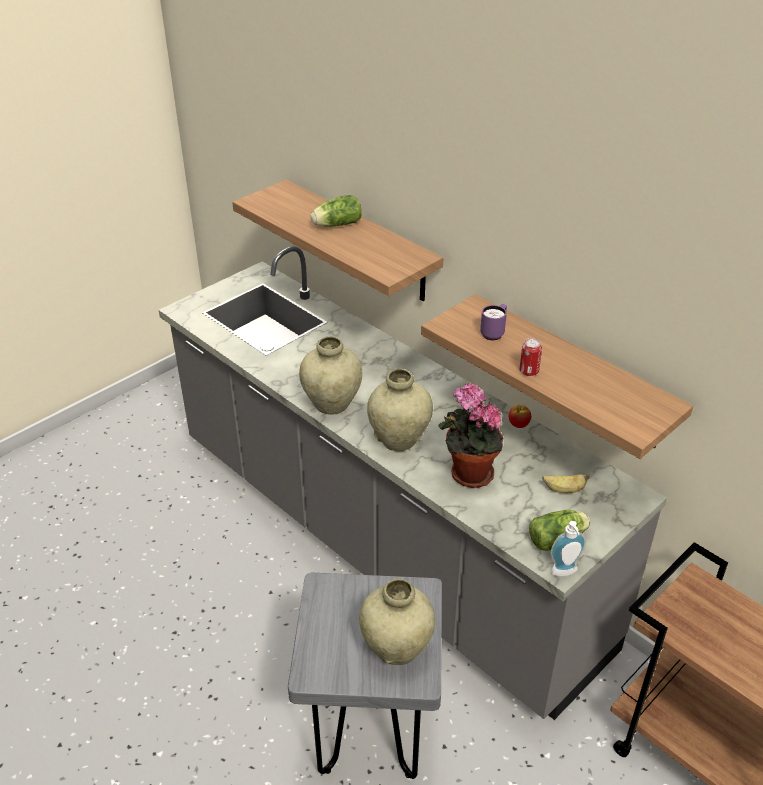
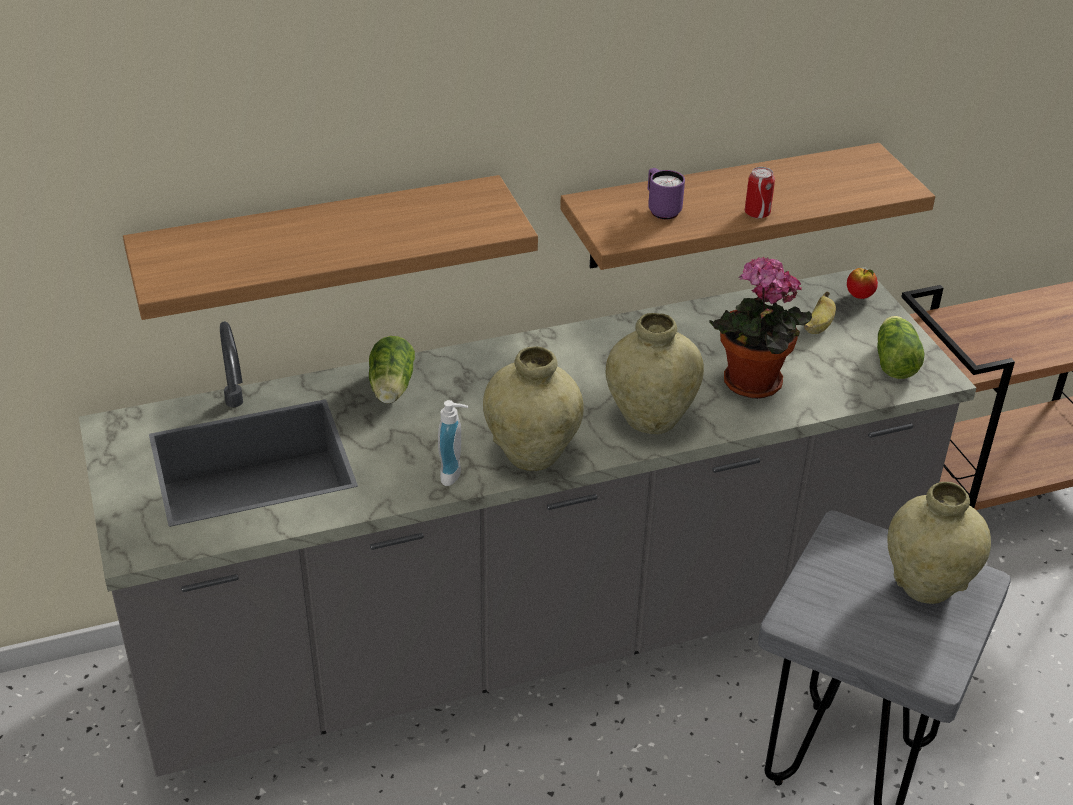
camera: 65 degrees left, 0 degrees up
(335, 225) = (326, 230): lettuce -> lettuce (391, 389)
(518, 425) = (684, 316): apple -> apple (859, 296)
(565, 573) = (948, 375): soap dispenser -> soap dispenser (455, 474)

